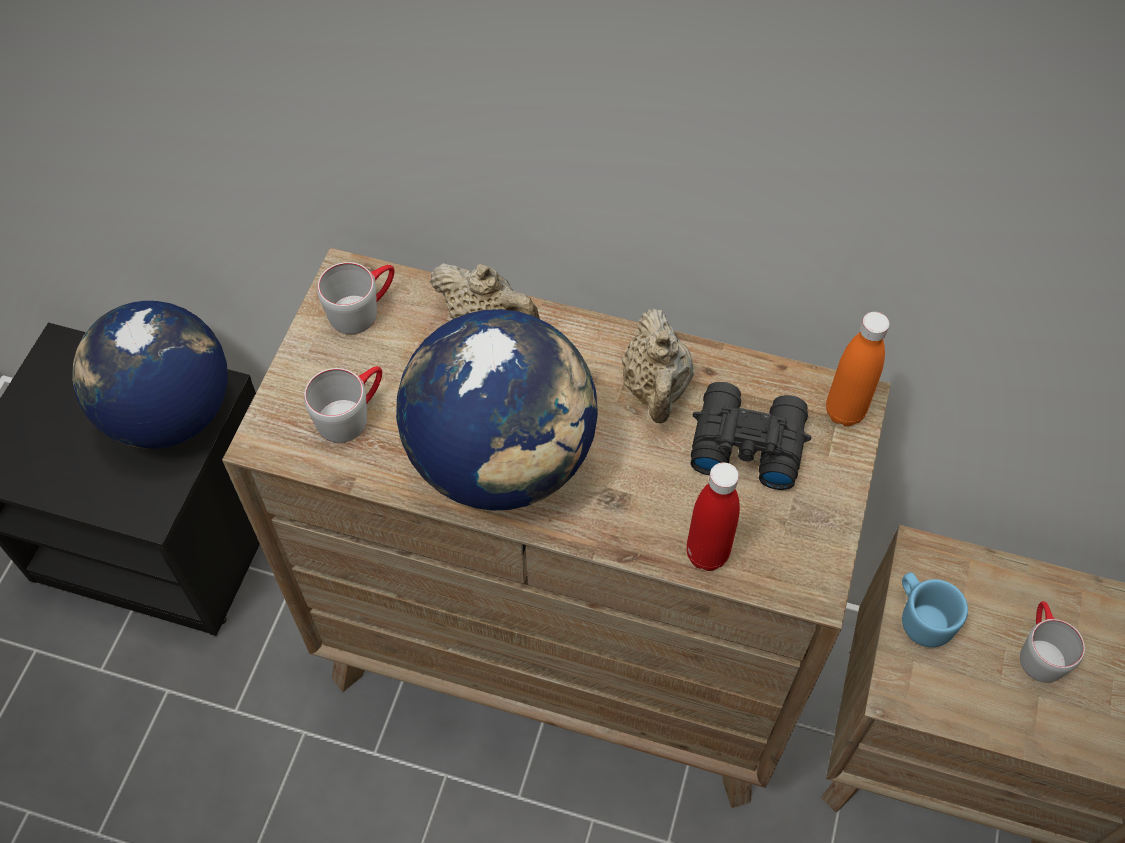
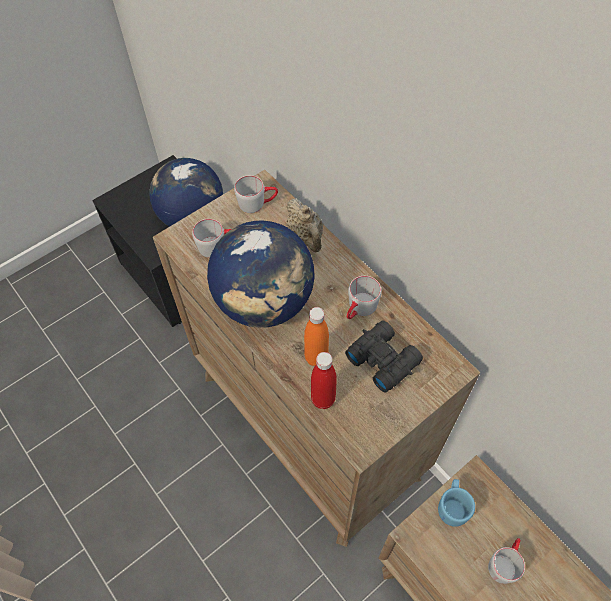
camera: 35 degrees right, 0 degrees up
(656, 389) = (359, 310): beige teapot -> grey mug
(844, 412) = (444, 372): orange bottle -> orange bottle (316, 357)

